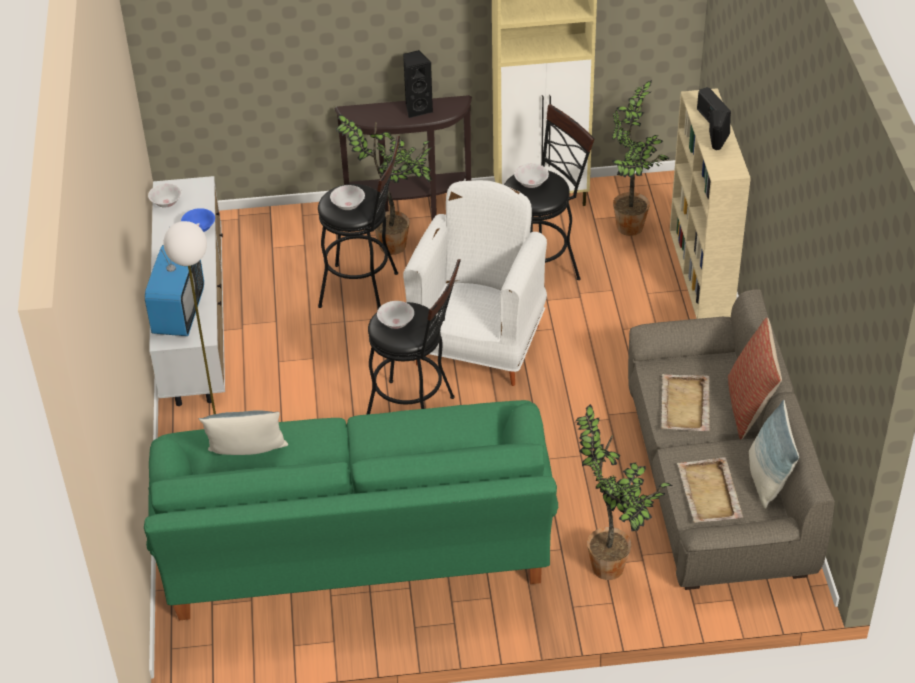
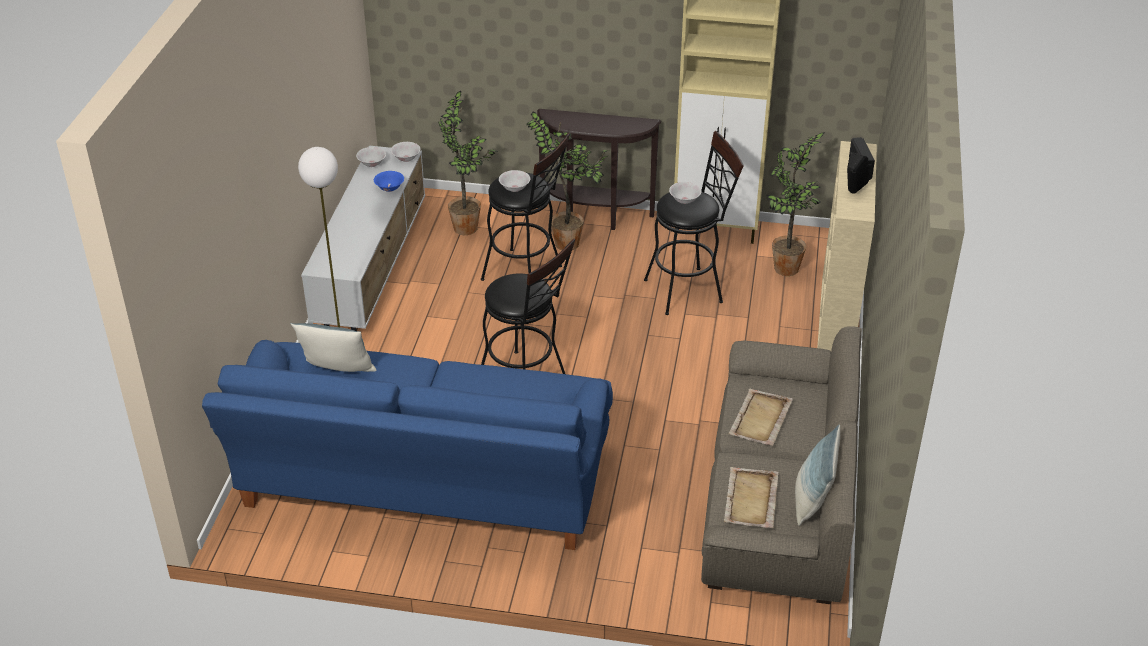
camera: 15 degrees right, 5 degrees down
(178, 312) = (340, 249): television -> none
(357, 551) = (423, 485): green sofa -> blue sofa
(396, 323) = (511, 289): white bowl -> white bowl (406, 158)
(417, 109) = (608, 122): black speaker -> none
(478, 344) = (607, 337): white armchair -> none
(612, 570) = (646, 554): potted plant -> potted plant (467, 230)
(749, 407) = (822, 434): pillow -> none

